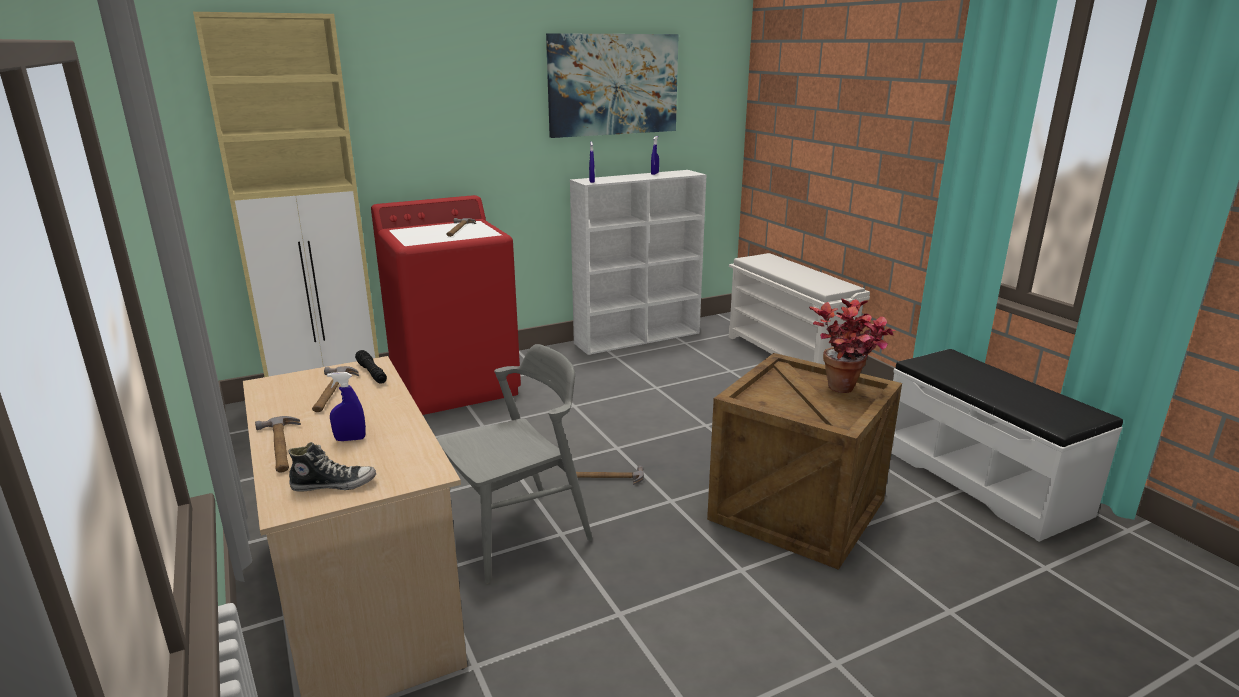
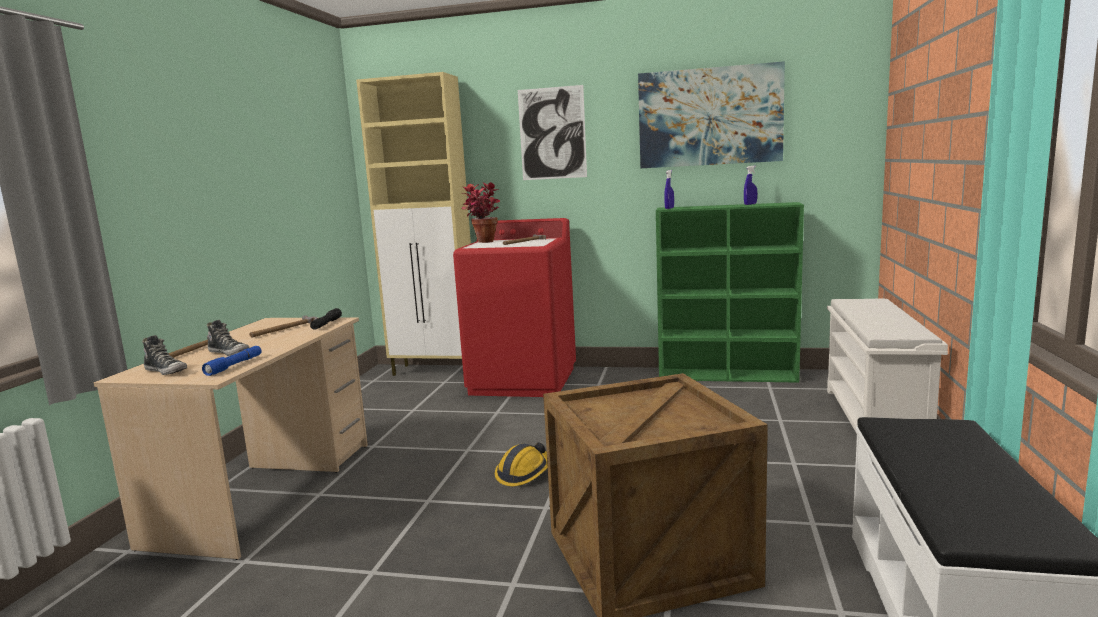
camera: 40 degrees right, 10 degrees down
(350, 439) = (229, 353): blue spray bottle -> shoe
(412, 452) = (234, 366): none -> blue flashlight
(453, 96) = (552, 133): none -> picture
(517, 534) = (401, 490): grey chair -> none
(606, 477) = (524, 473): hammer -> hard hat
(638, 338) = (728, 375): white bookcase -> green bookcase
(846, 392) = (691, 420): potted plant -> potted plant (482, 243)

